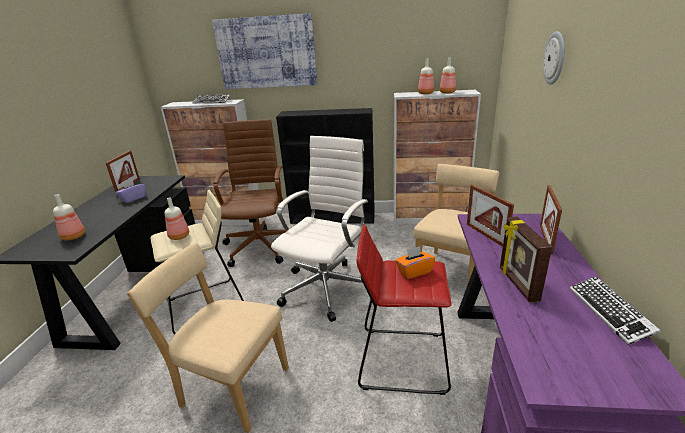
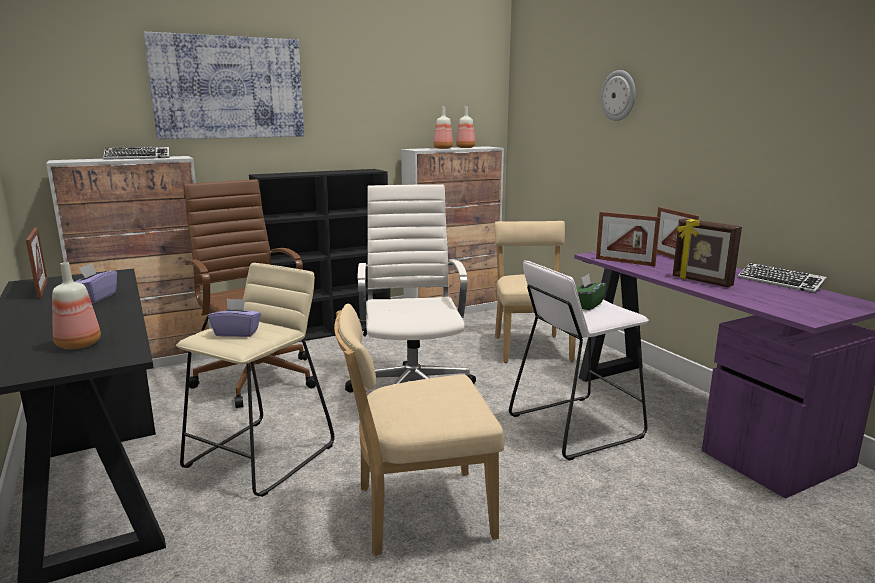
camera: 35 degrees left, 10 degrees down
(178, 236) = (237, 333): bottle -> purple tissue box
(403, 359) = (575, 426): red stool -> white stool
(414, 271) = (586, 305): orange tissue box -> green tissue box

